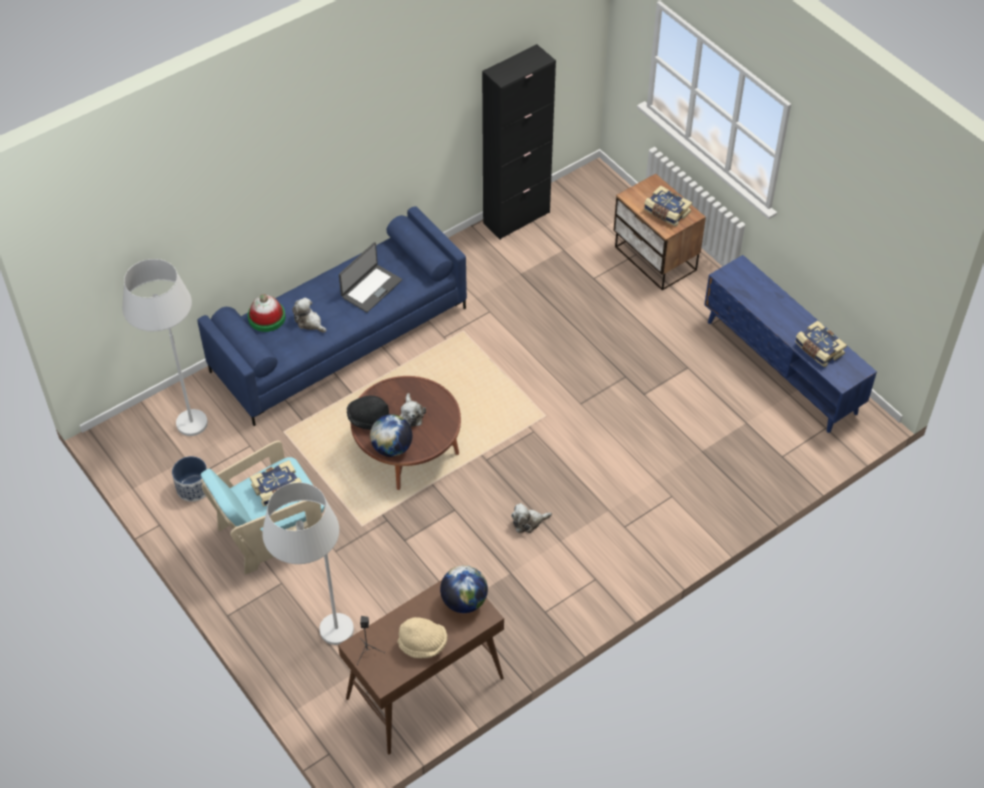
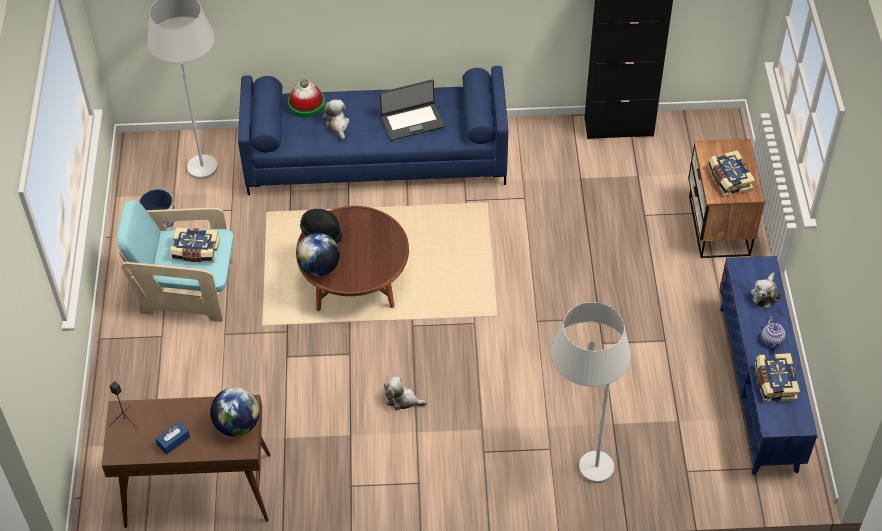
camera: 35 degrees right, 0 degrees up
(317, 630) = (156, 391): white floor lamp -> white floor lamp (578, 459)
(411, 415) = (360, 248): plush toy -> plush toy (765, 294)
(423, 644) = (173, 441): beige hat -> blue tissue box
(791, 319) = (772, 340): none -> teapot

